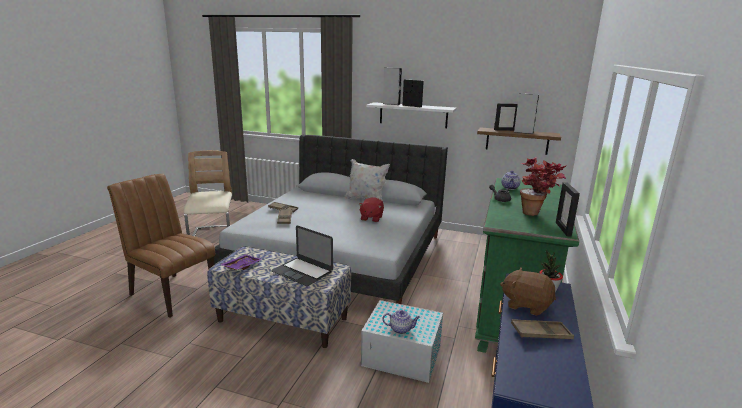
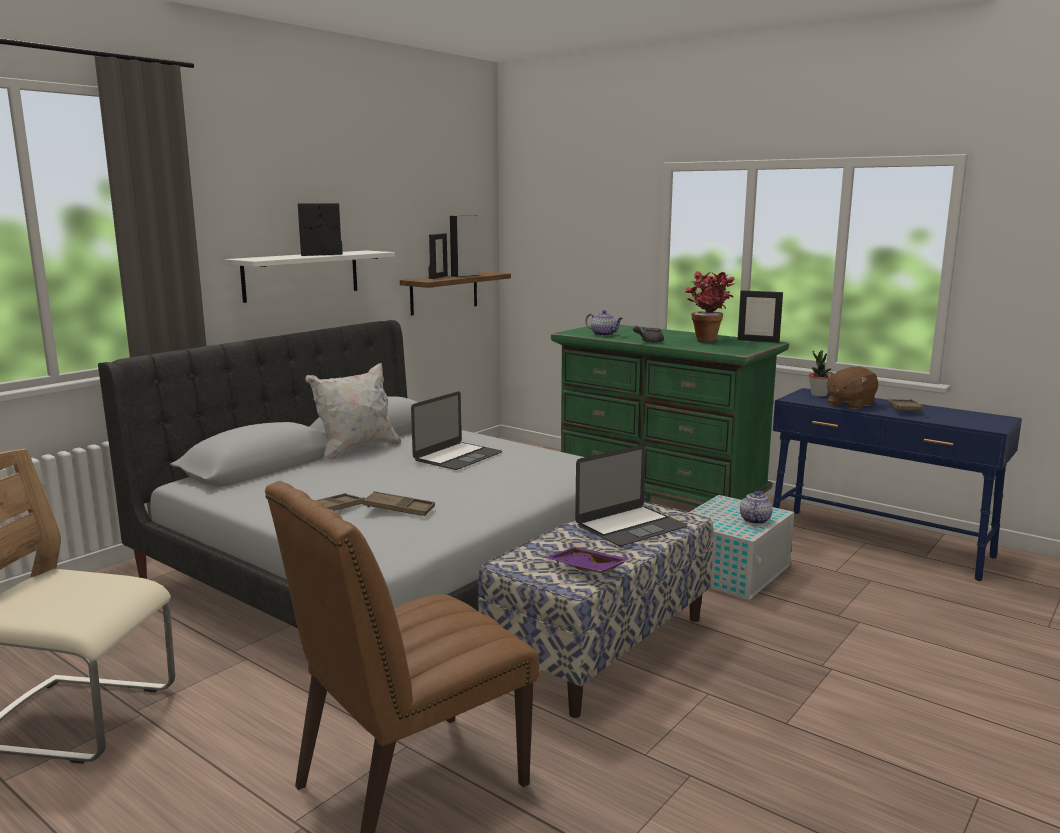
camera: 70 degrees left, 5 degrees down
(371, 218) = (458, 456): red plush toy -> laptop
(391, 104) = (274, 256): grey speaker -> none

